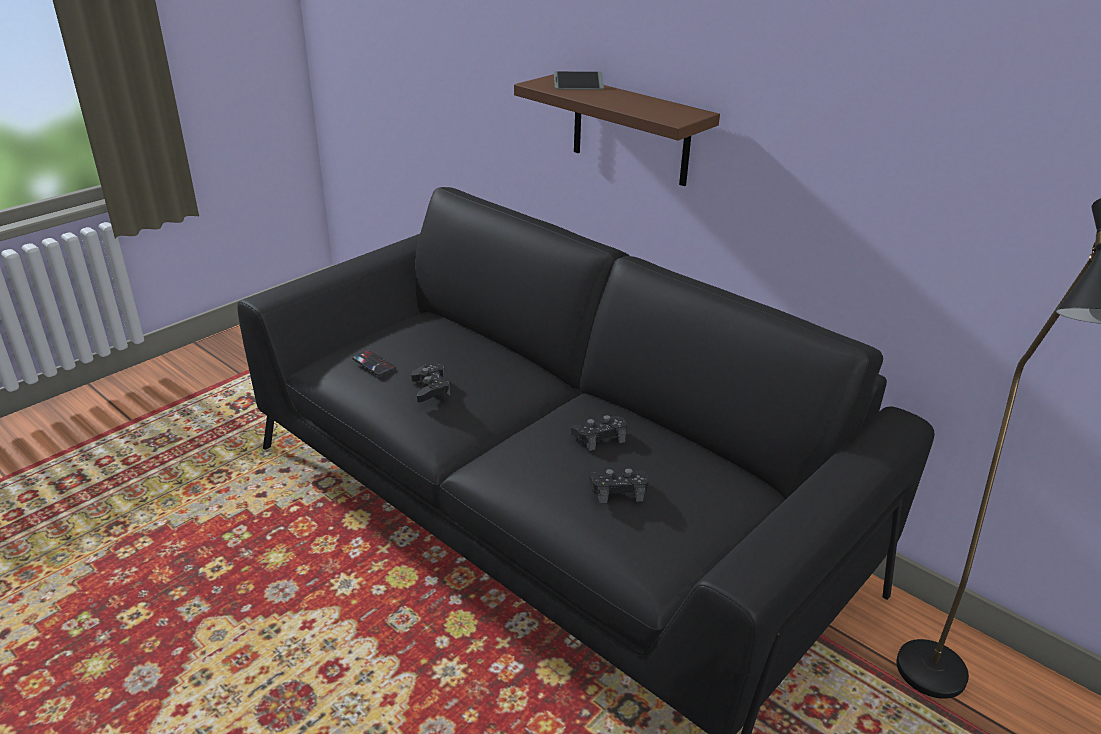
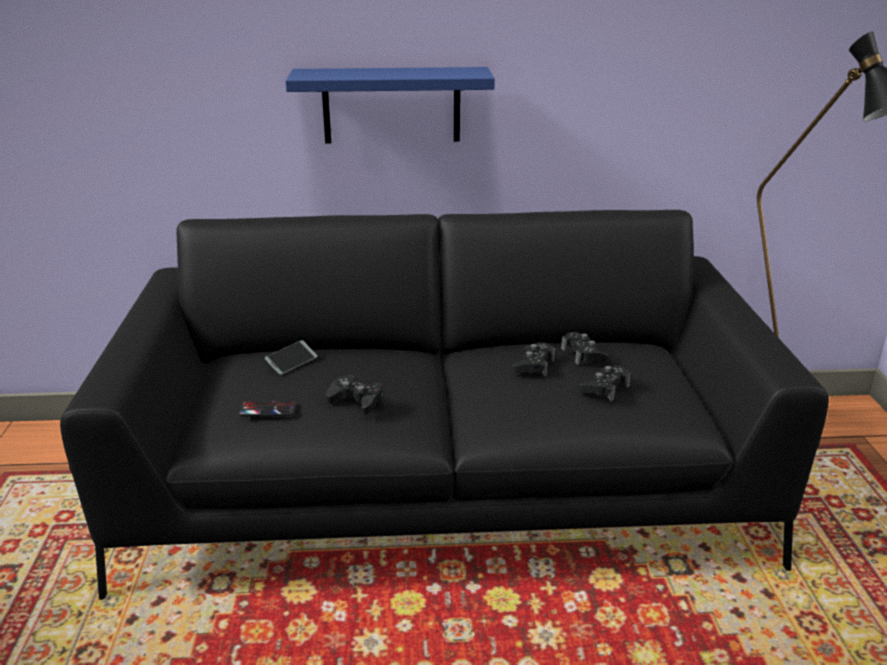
camera: 45 degrees left, 5 degrees down
(578, 86) = (341, 71): phone -> phone (291, 362)
(630, 130) = (391, 105): brown shelf -> blue shelf
(658, 452) = (583, 354): none -> black game controller

